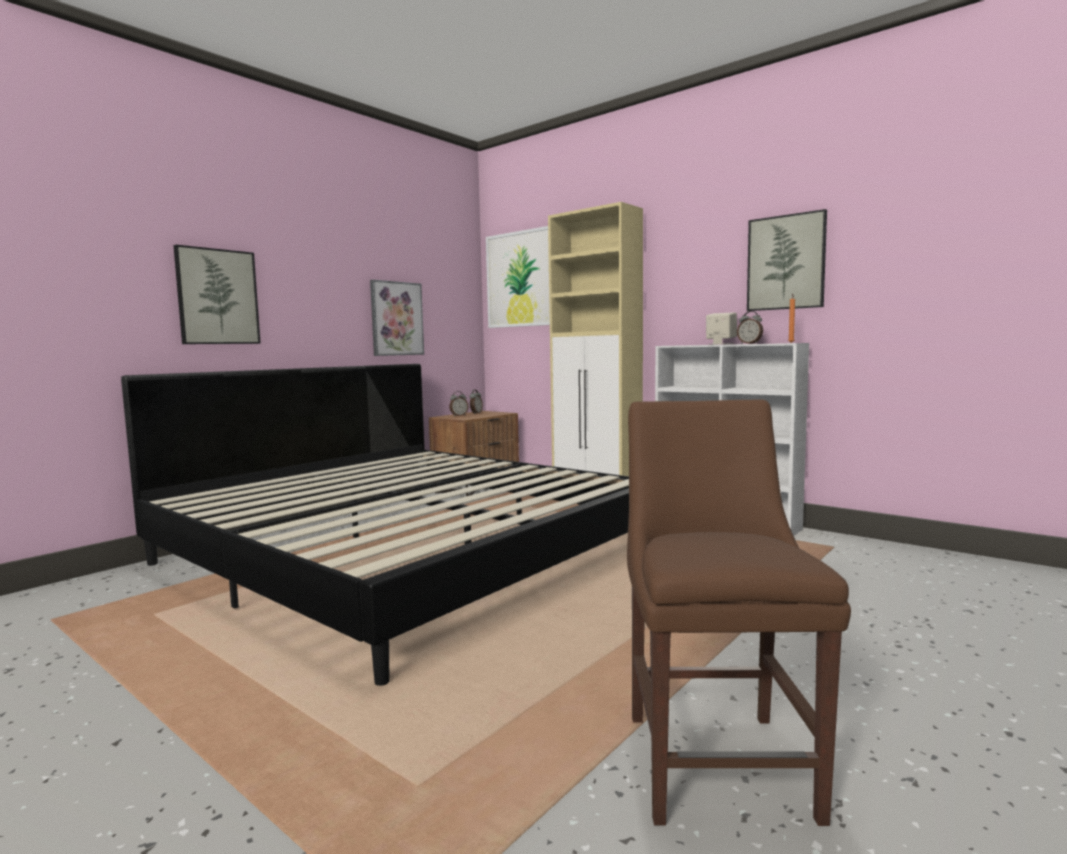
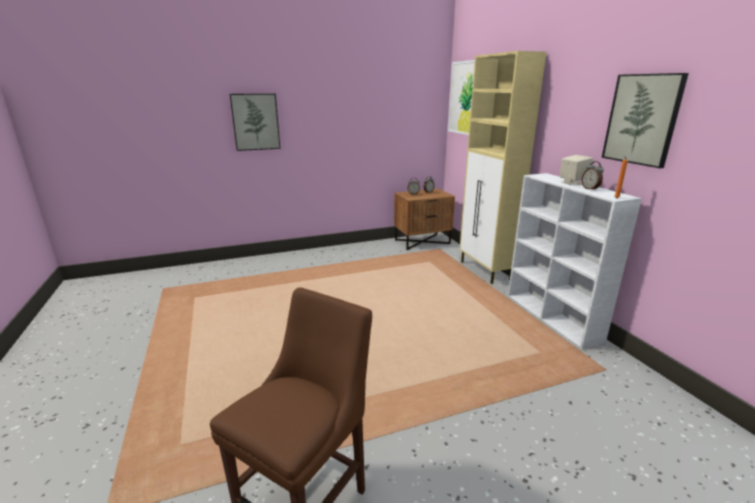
camera: 30 degrees right, 15 degrees up
(396, 318) = (375, 127): picture -> none
(407, 554) = (329, 289): bed -> none

